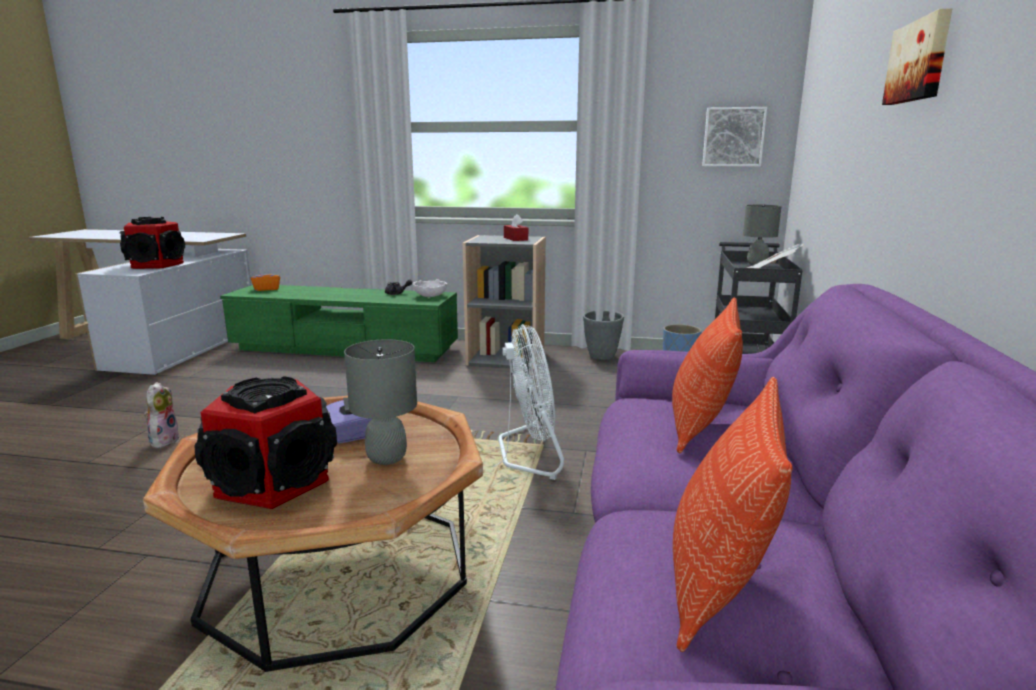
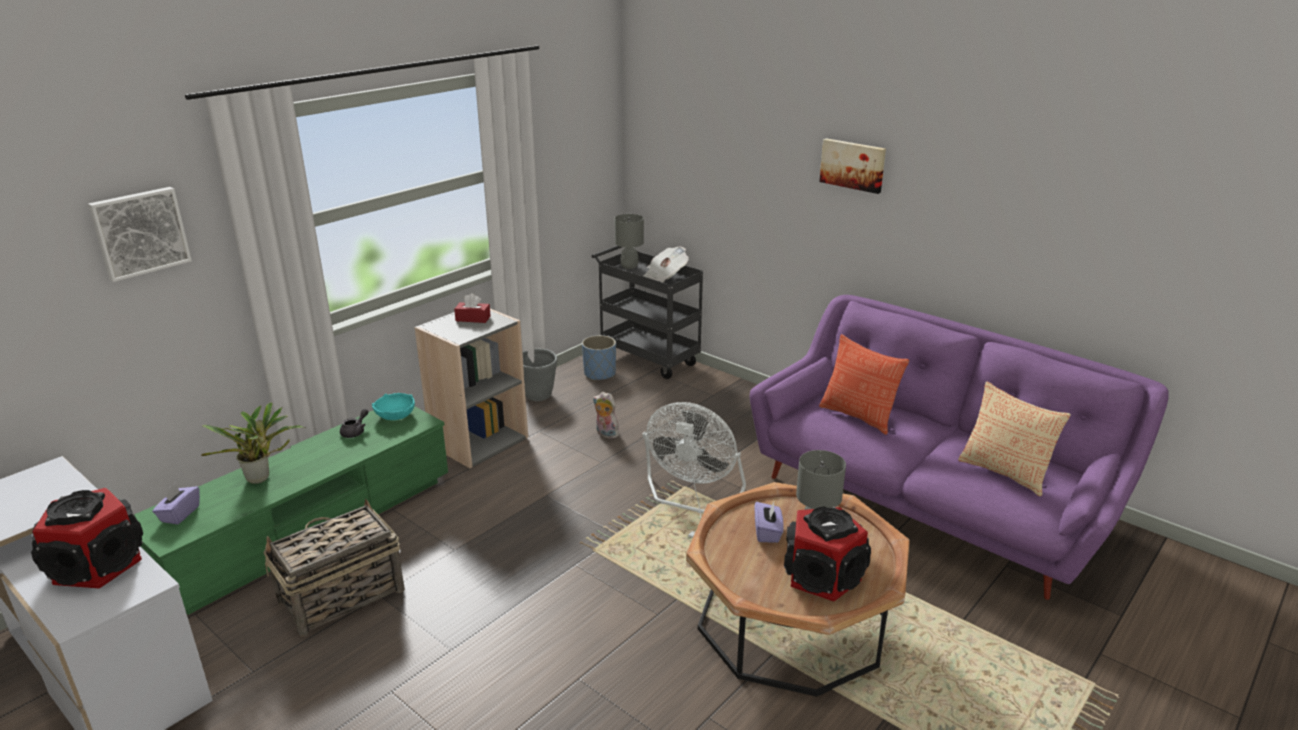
camera: 60 degrees left, 10 degrees up
(164, 441) = (468, 701): plush toy -> plush toy (605, 434)
(267, 289) = (179, 514): orange tissue box -> purple tissue box
(276, 374) = (340, 596): none -> basket
(318, 292) = (261, 479): none -> potted plant
(430, 296) = (396, 416): white bowl -> turquoise bowl
(718, 587) = (1004, 473): orange pillow -> beige pillow
(733, 137) = (586, 160): picture -> picture (140, 232)

